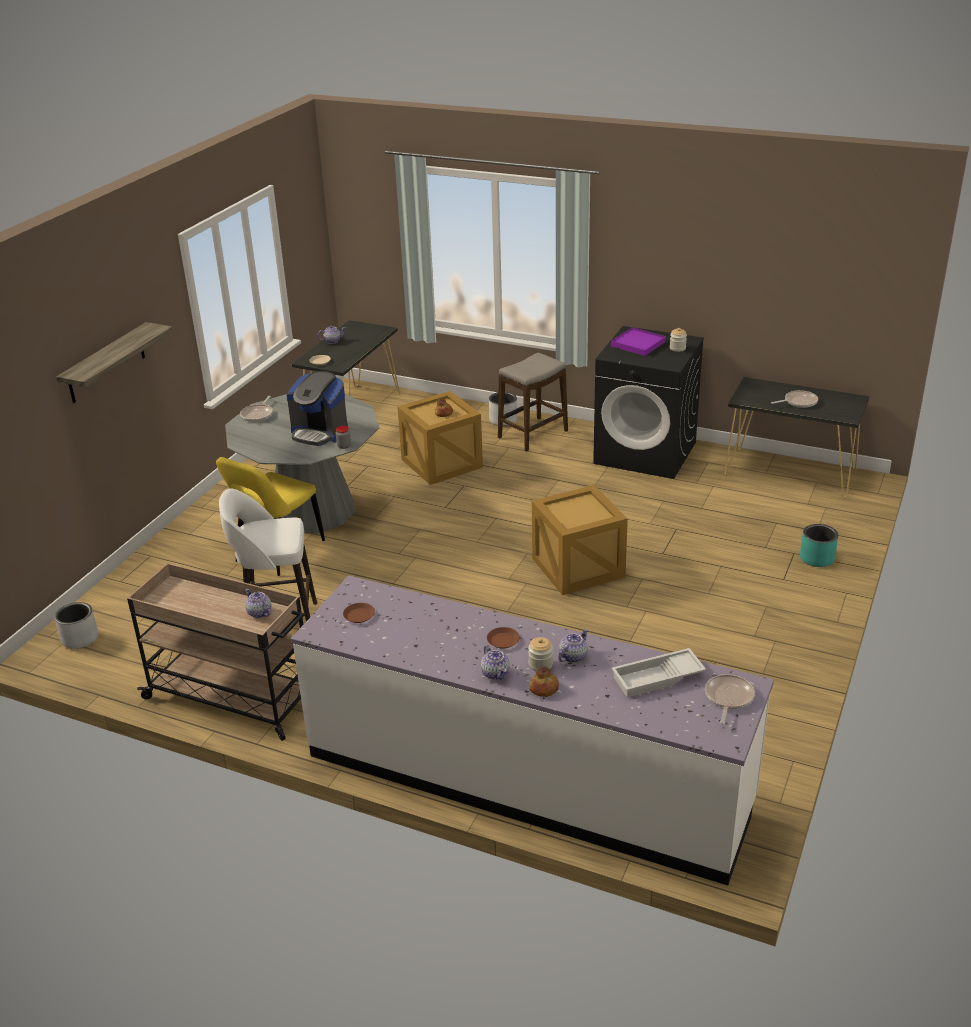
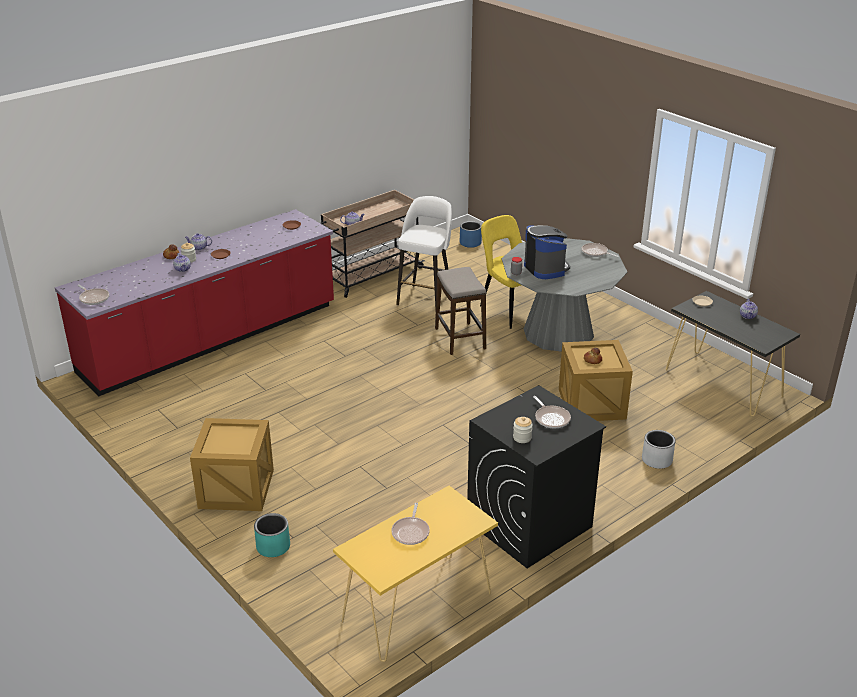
camera: 115 degrees right, 0 degrees up
(79, 638) = (470, 243): grey planter -> blue planter
(106, 363) = (572, 139): shelf -> none
(319, 433) = (545, 268): coffee machine -> coffee machine turned 105 degrees clockwise
(526, 778) = (211, 339): white counter -> red counter
(532, 434) = (615, 468): stool -> stool (460, 339)
(579, 567) = (380, 420): crate -> crate (236, 489)
(638, 344) = (551, 418): purple tray -> frying pan
(657, 678) = (134, 285): white tray -> none
(790, 472) = (416, 607): black console table -> yellow console table

